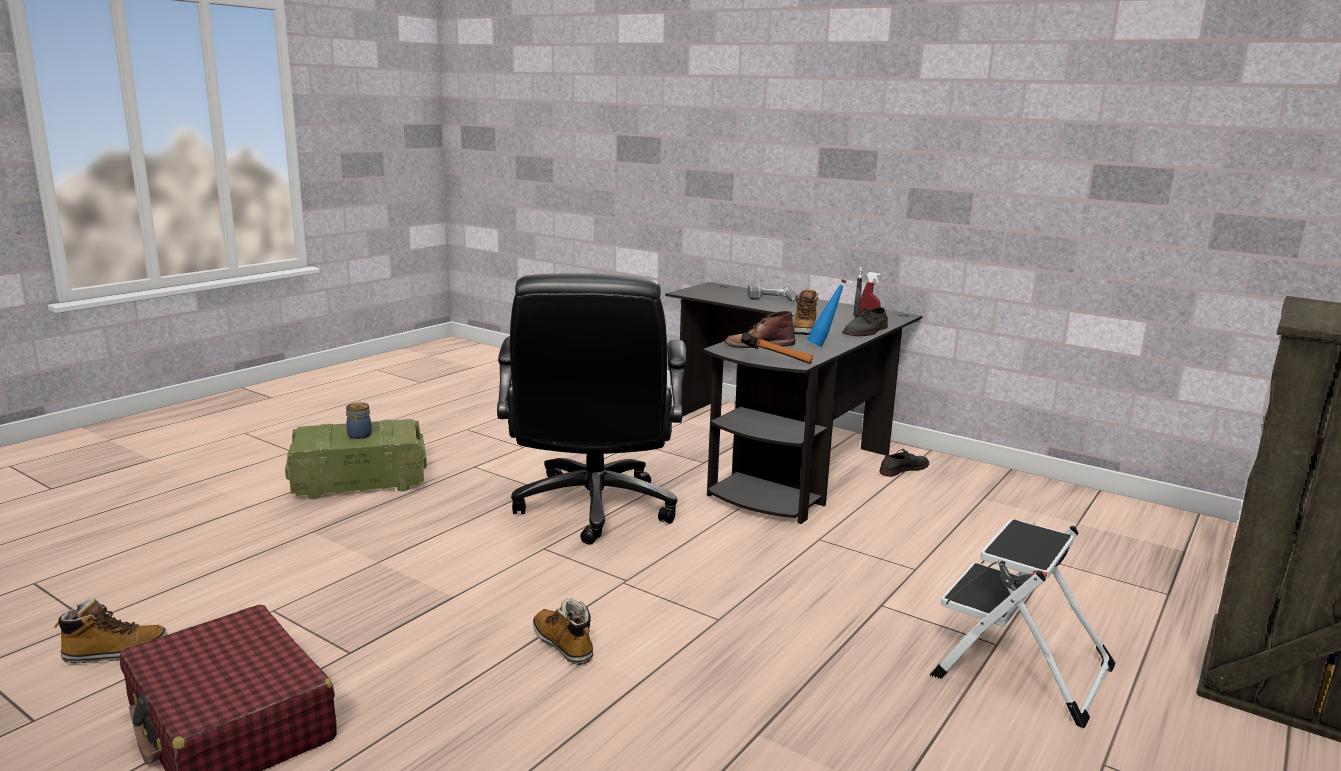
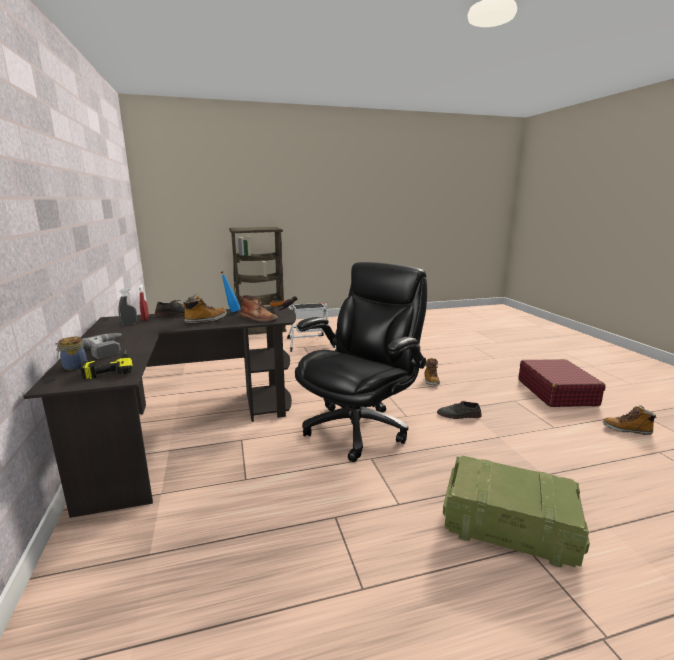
camera: 140 degrees left, 0 degrees up
(360, 435) = (510, 483): jar -> jar (74, 367)
(718, 294) = (109, 367): none -> power drill
(903, 469) = (165, 395): grey shoe -> grey shoe (459, 415)

